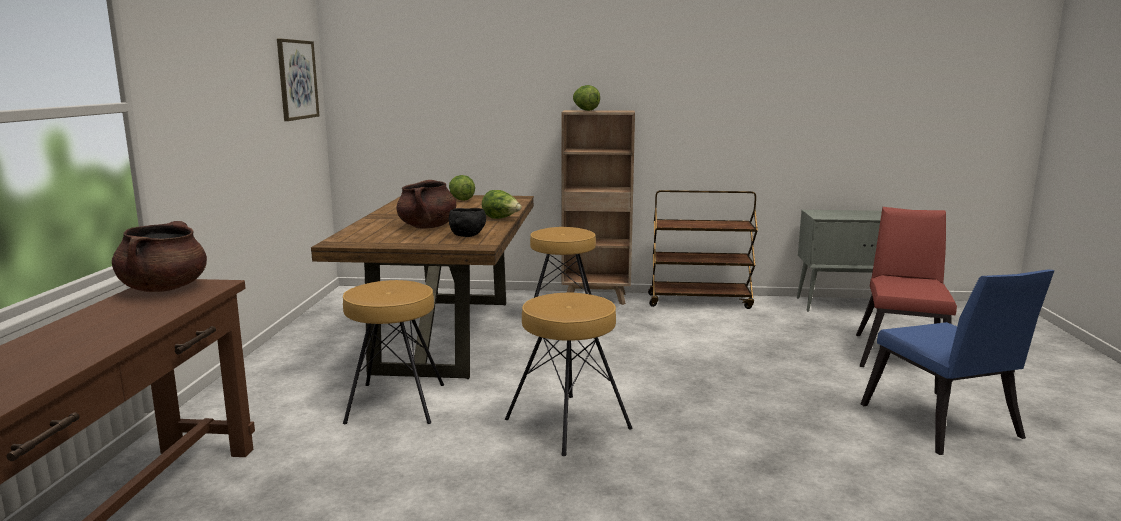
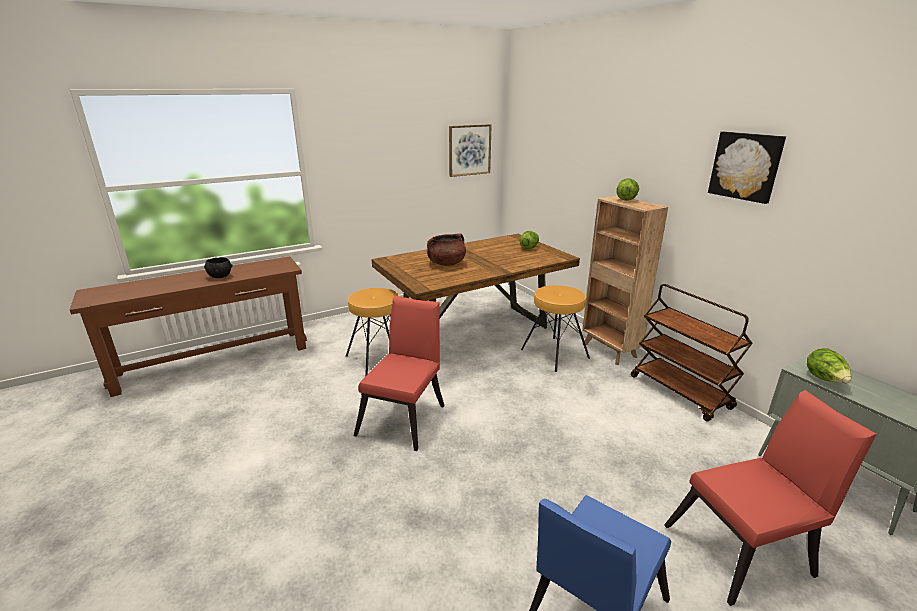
camera: 55 degrees right, 10 degrees up
(164, 288) = (275, 263): brown cooking pot -> none
(467, 236) = (439, 278): black bowl -> black bowl (220, 277)
(501, 219) = (496, 271): lettuce -> lettuce (825, 380)
(568, 423) = (405, 416): brown stool -> red chair
(707, 57) = (746, 166): none -> picture

